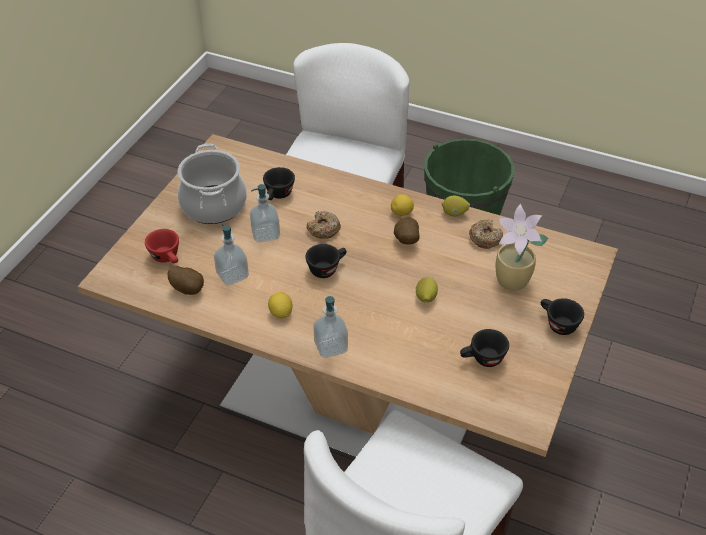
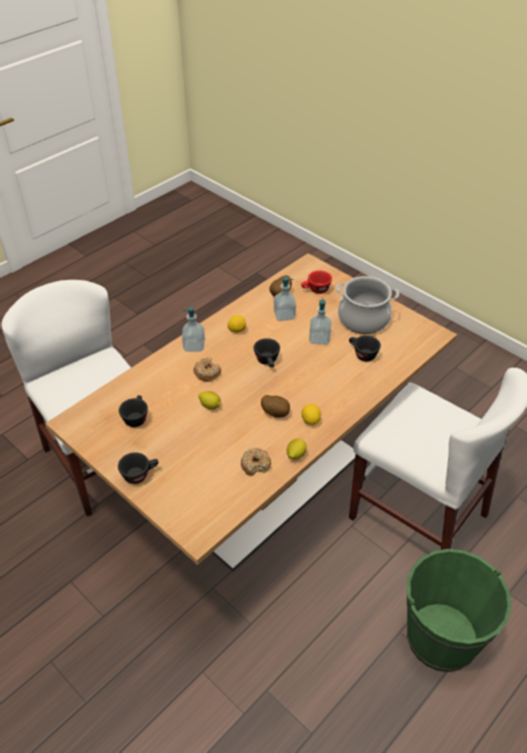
camera: 110 degrees right, 0 degrees up
(323, 229) = (311, 370): donut -> donut (207, 373)
(513, 282) = (197, 464): potted plant -> none

